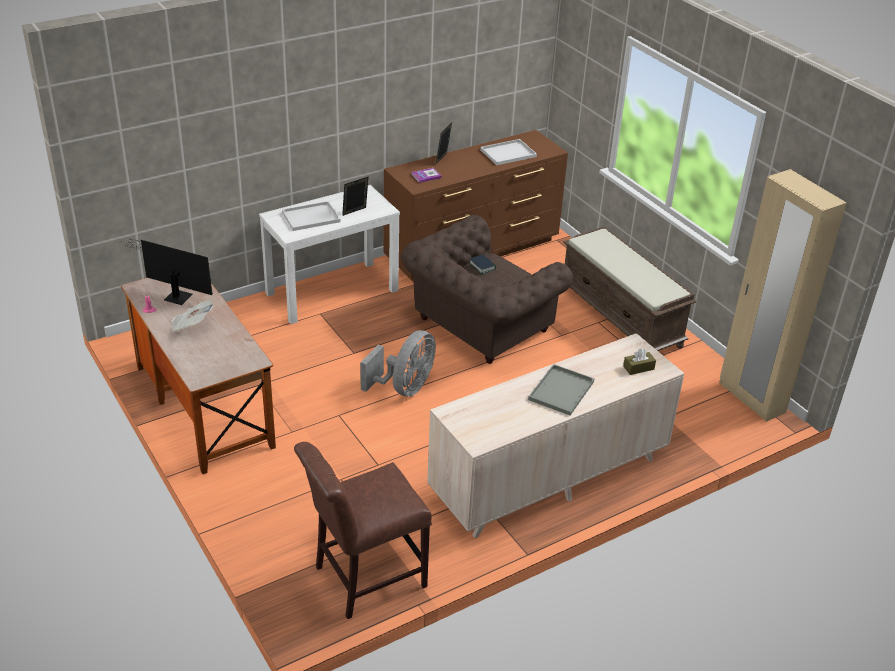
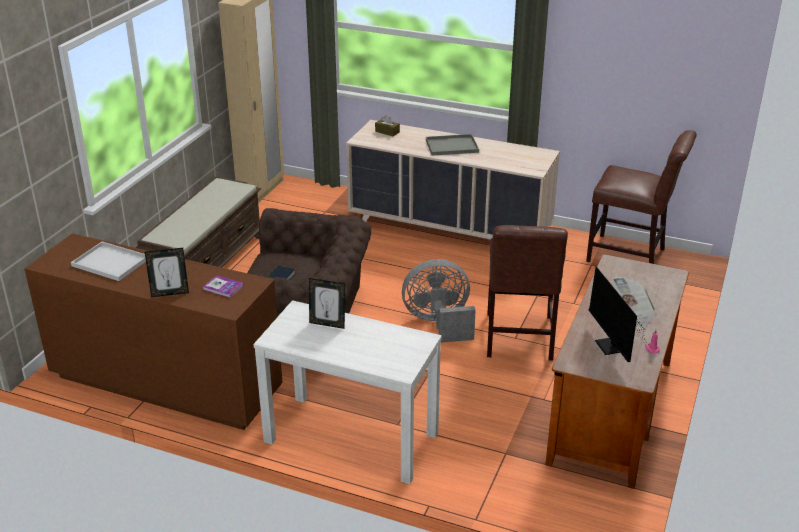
camera: 125 degrees left, 5 degrees down
(311, 216) = (371, 346): white tray -> none
(334, 415) = (518, 339): none -> brown chair

